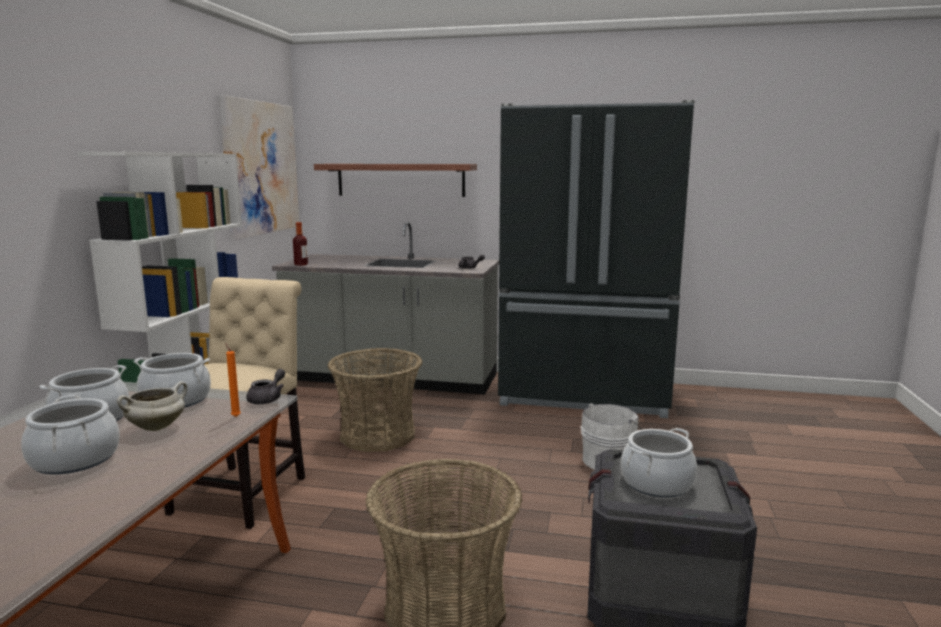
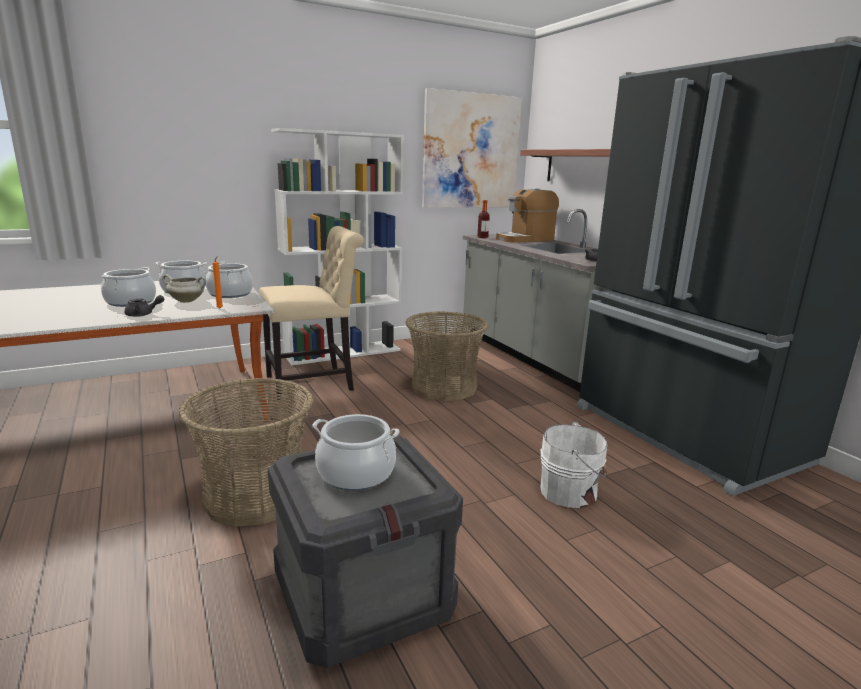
camera: 50 degrees right, 5 degrees up
(268, 399) = (257, 306): grey teapot -> grey teapot (143, 314)
(343, 260) = (524, 239): none -> coffee machine

